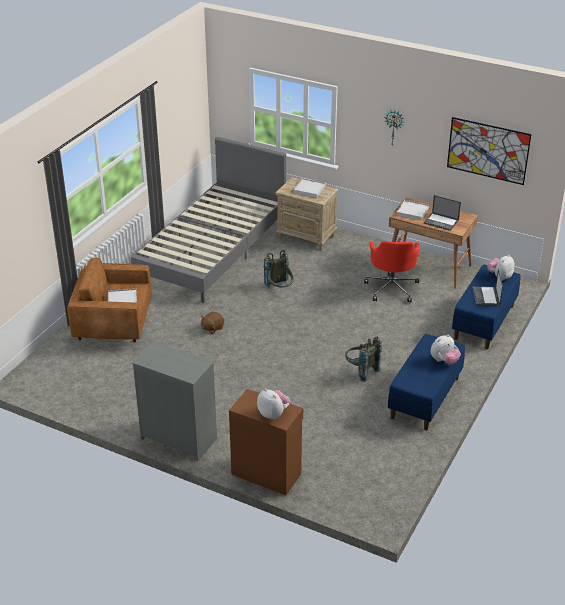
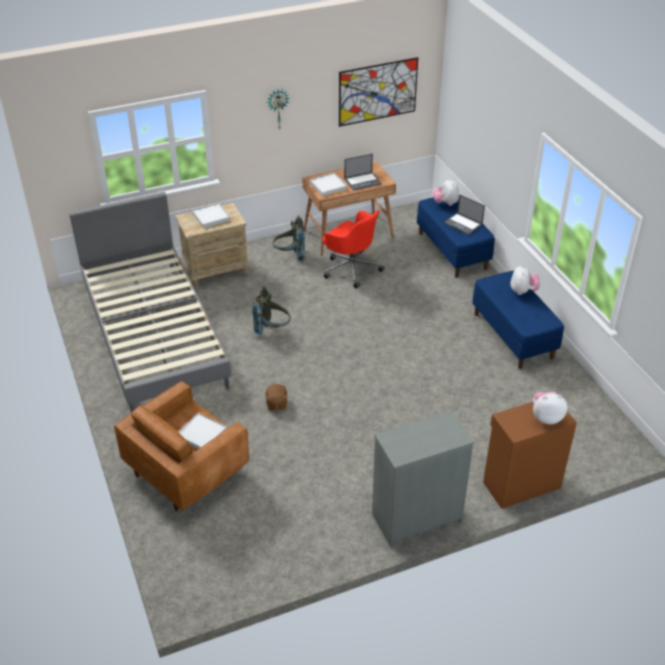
camera: 50 degrees left, 5 degrees up
(361, 371) = (441, 349): grey backpack -> grey backpack (290, 255)

